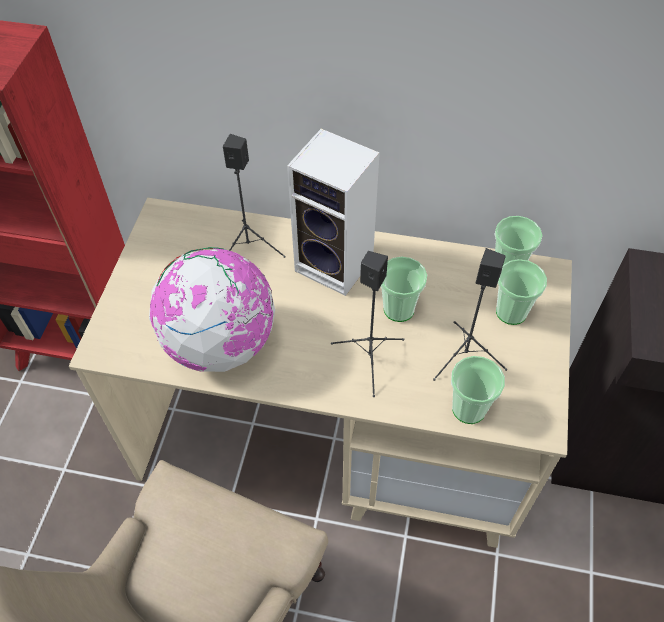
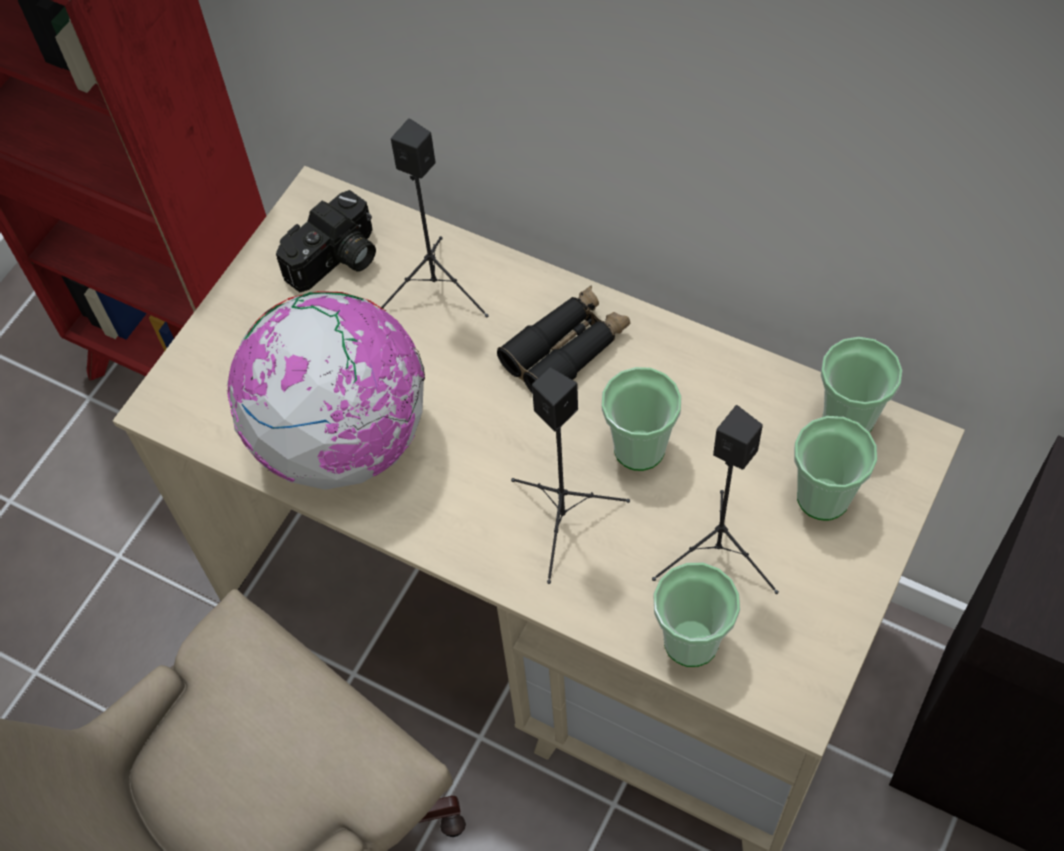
camera: 20 degrees right, 5 degrees up
(184, 245) = (337, 261): none -> camera
(337, 265) = (566, 349): speaker -> black binoculars

